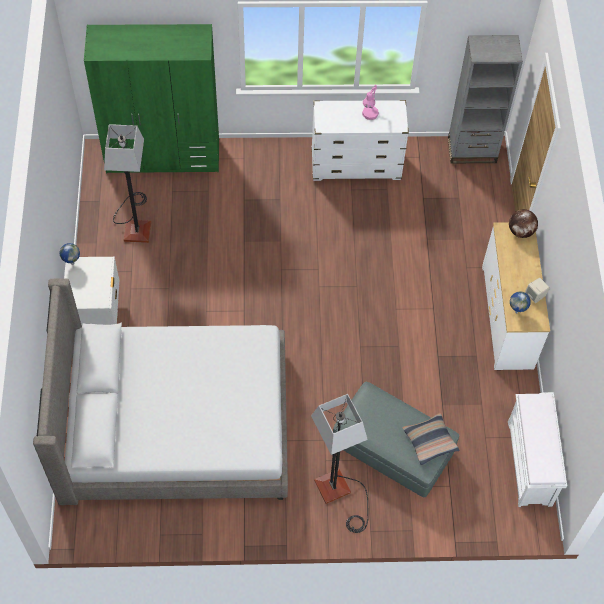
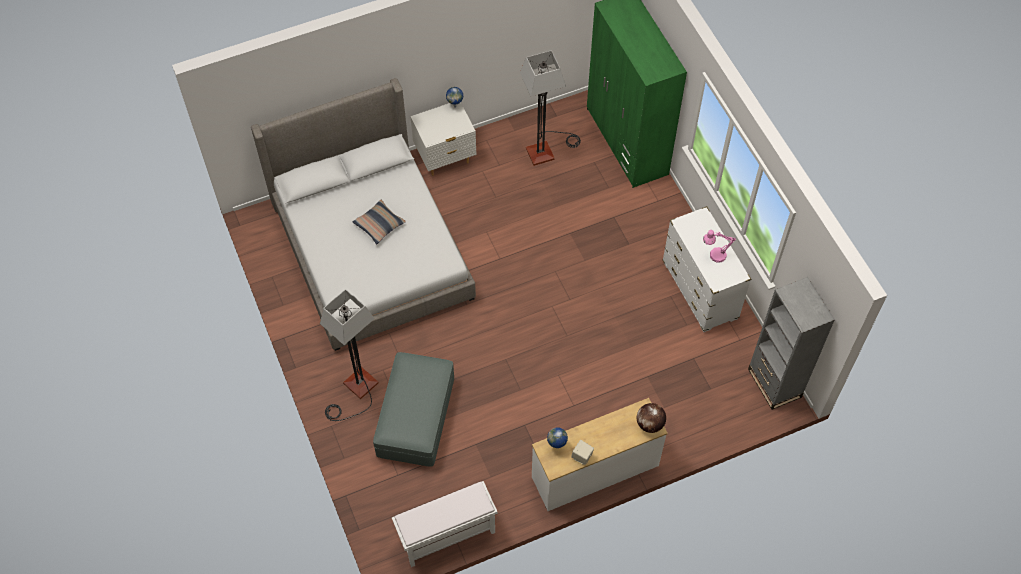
camera: 70 degrees right, 0 degrees up
(429, 441) = (412, 429): pillow -> pillow (379, 225)

